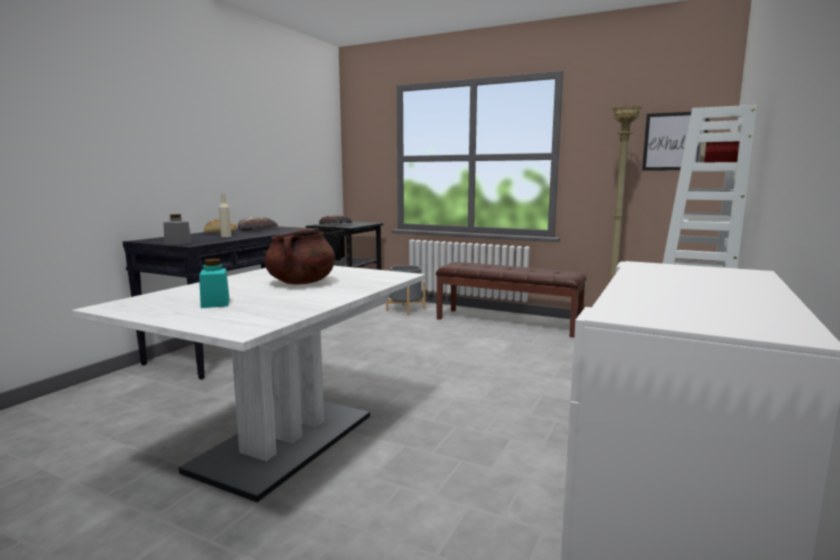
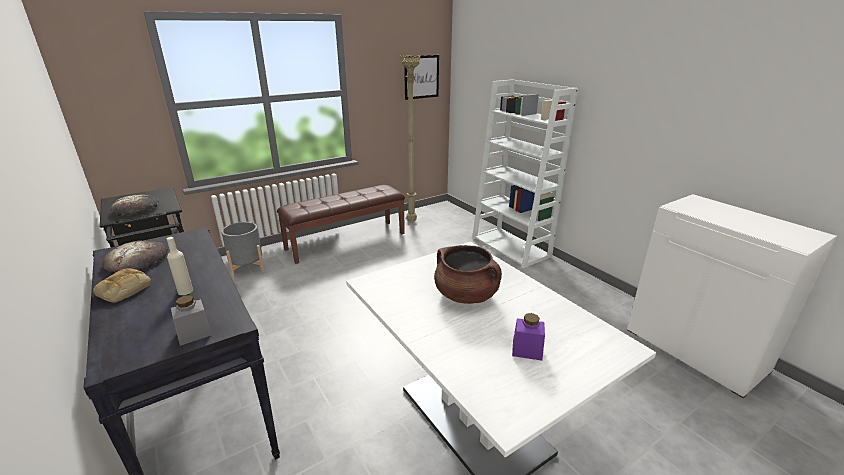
camera: 60 degrees left, 15 degrees up
(215, 303) = (527, 350): turquoise jar -> purple jar

